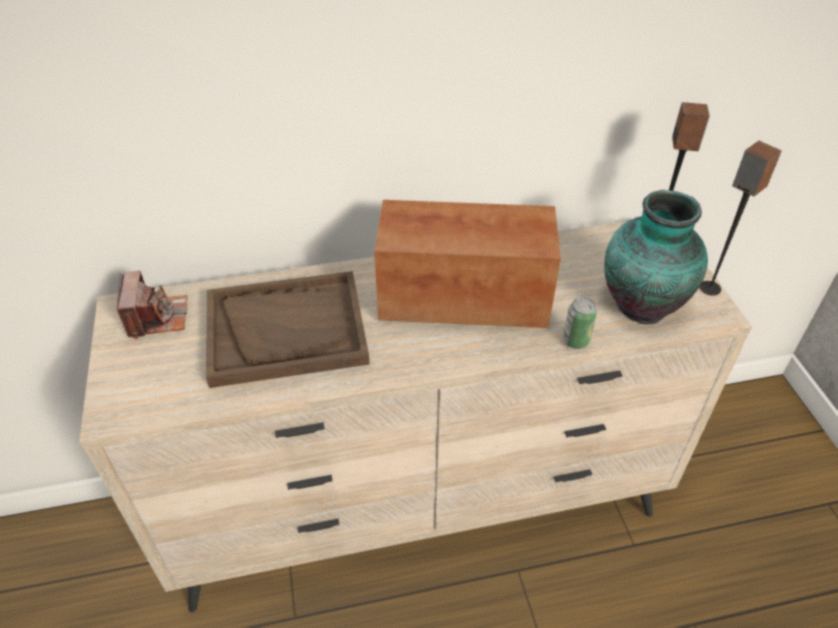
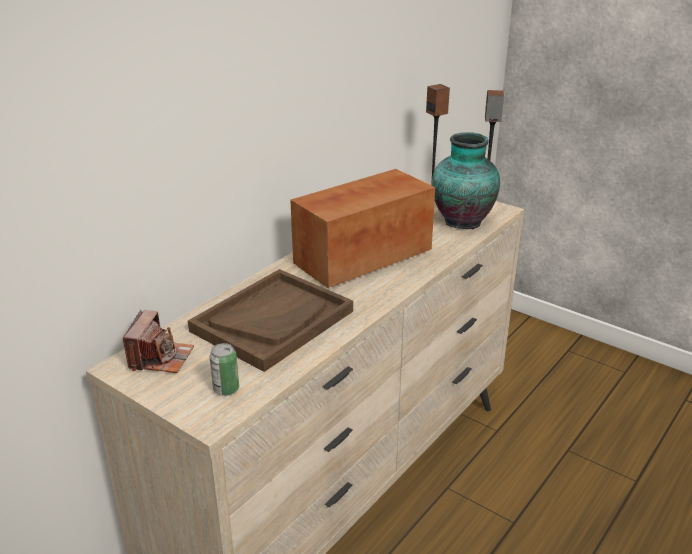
camera: 40 degrees left, 15 degrees down
(157, 317) = (160, 358): camera -> camera turned 60 degrees clockwise
(575, 341) = (451, 250): can -> can (226, 389)

